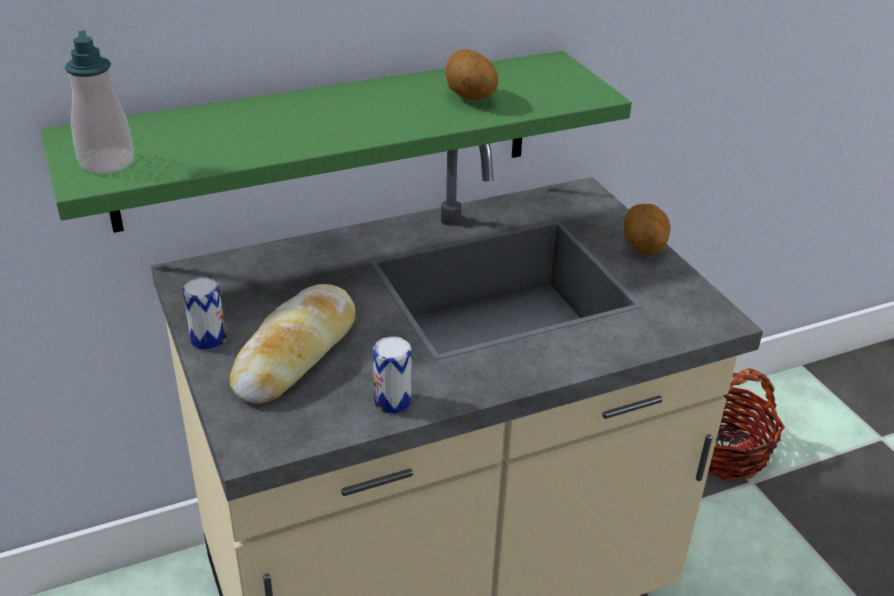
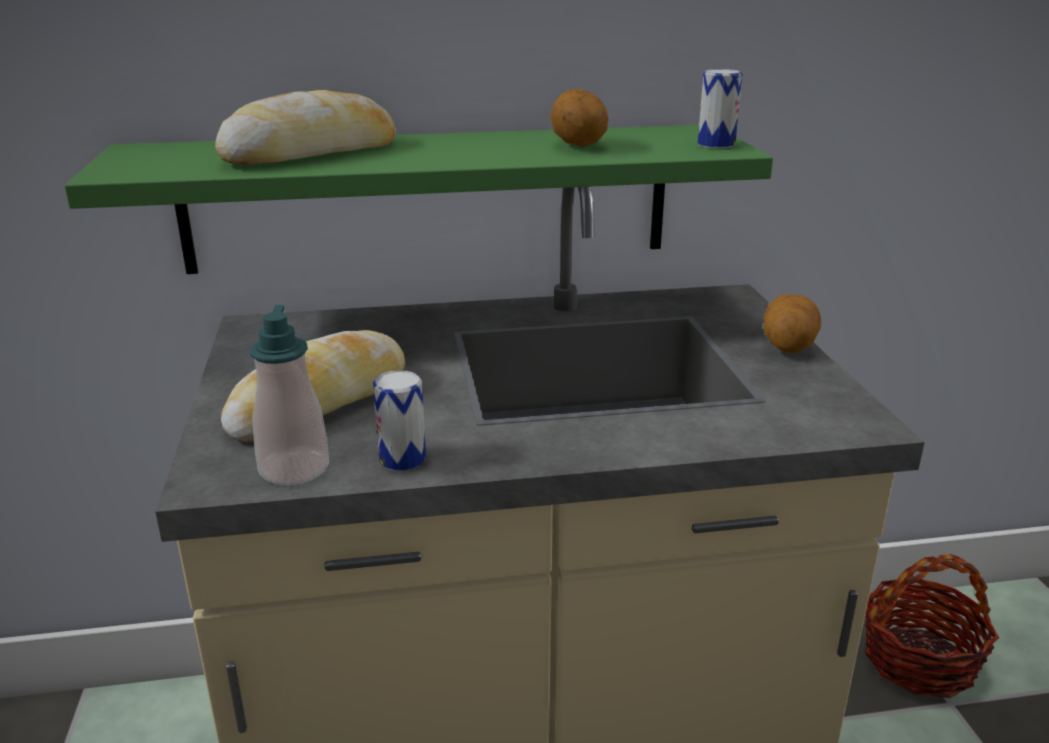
camera: 15 degrees right, 10 degrees down
(107, 162) = (146, 164): soap dispenser -> soap dispenser (294, 468)
(208, 339) = (234, 380): can -> can (716, 144)
(245, 129) = (312, 153): none -> bread

